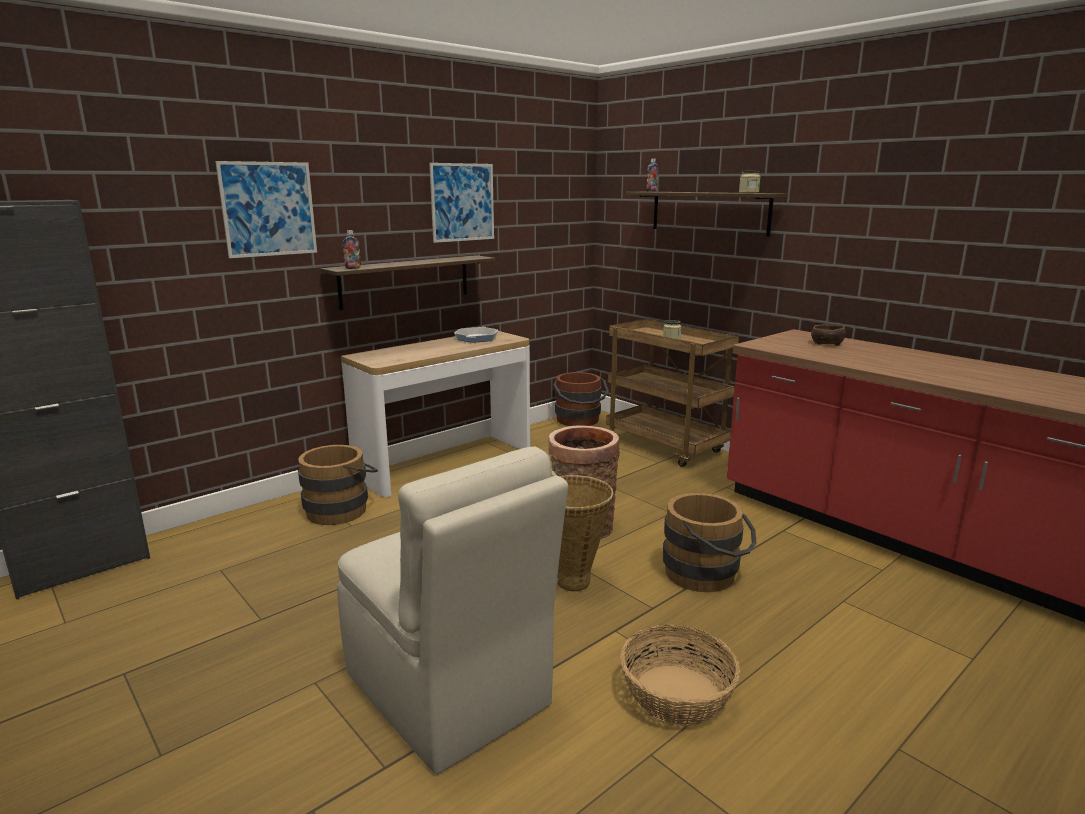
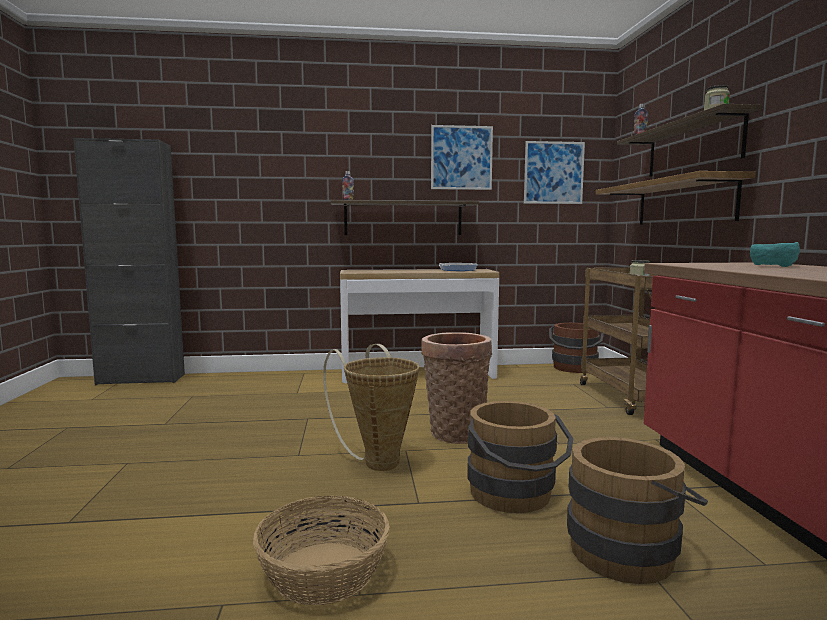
camera: 35 degrees right, 10 degrees down
(268, 209) = (296, 156): picture -> picture (553, 172)
(341, 509) = (307, 383): brown bucket -> brown bucket (630, 551)
(449, 693) = (177, 498): beige chair -> none
(699, 262) = (684, 202): none -> shelf
(826, 344) = (771, 266): brown bowl -> turquoise bowl

